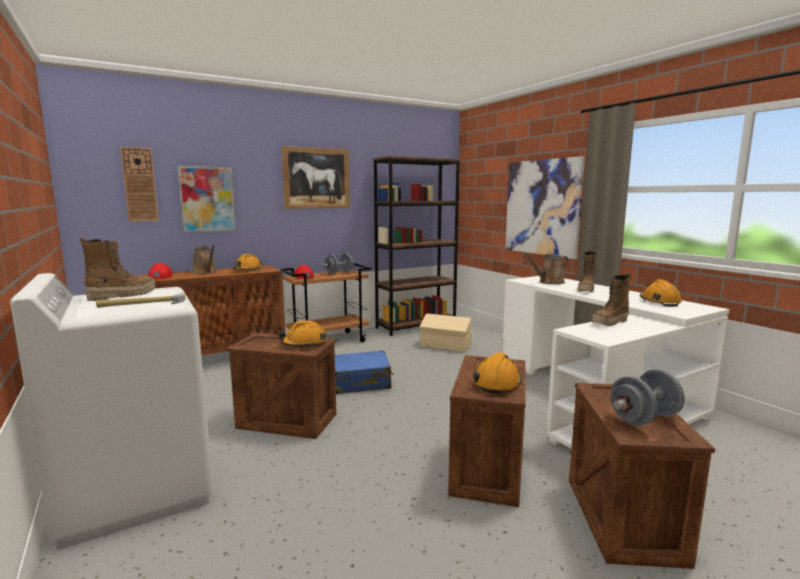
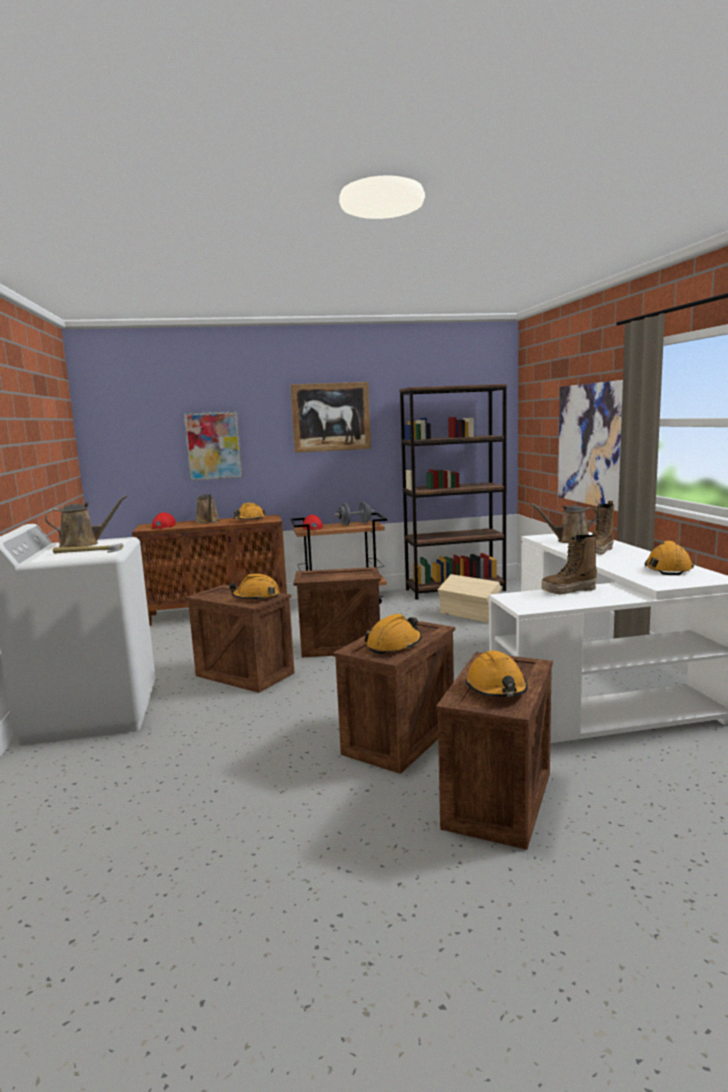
camera: 20 degrees right, 0 degrees up
(122, 296) = (83, 544): boot -> brown watering can
(140, 184) = (149, 434): wall clock -> none
(360, 382) = (341, 646): blue suitcase -> crate
(644, 418) = (496, 688): grey dumbbell -> orange hard hat

